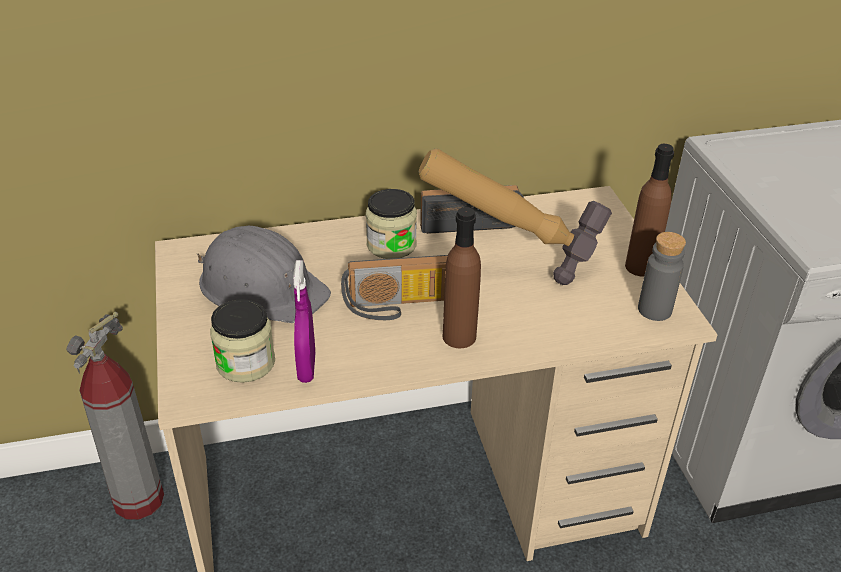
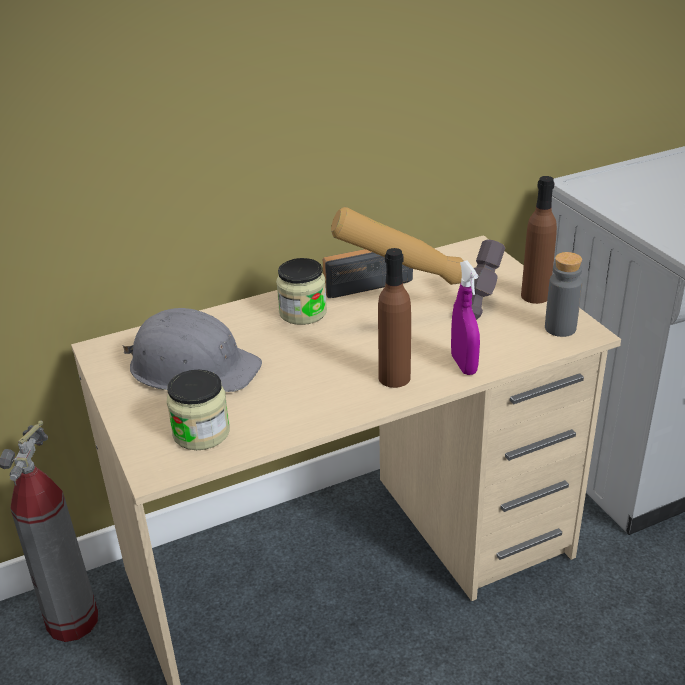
camera: 10 degrees left, 5 degrees down
(306, 368) = (261, 427): purple spray bottle -> purple spray bottle (463, 365)
(400, 306) = (330, 362): radio -> none

